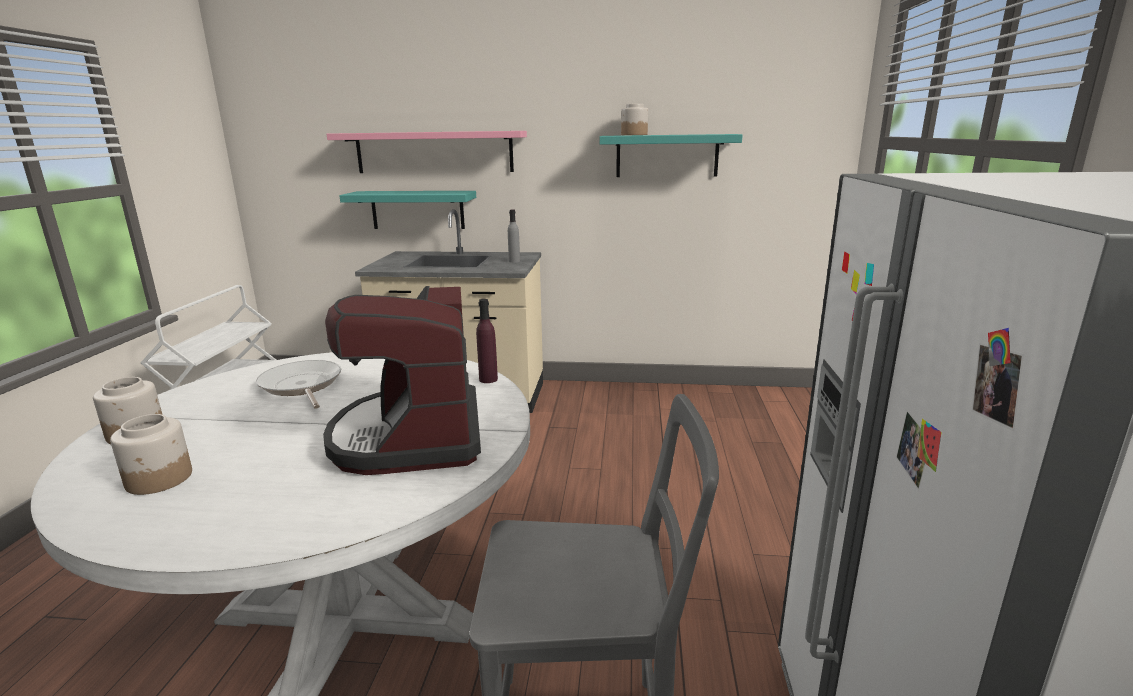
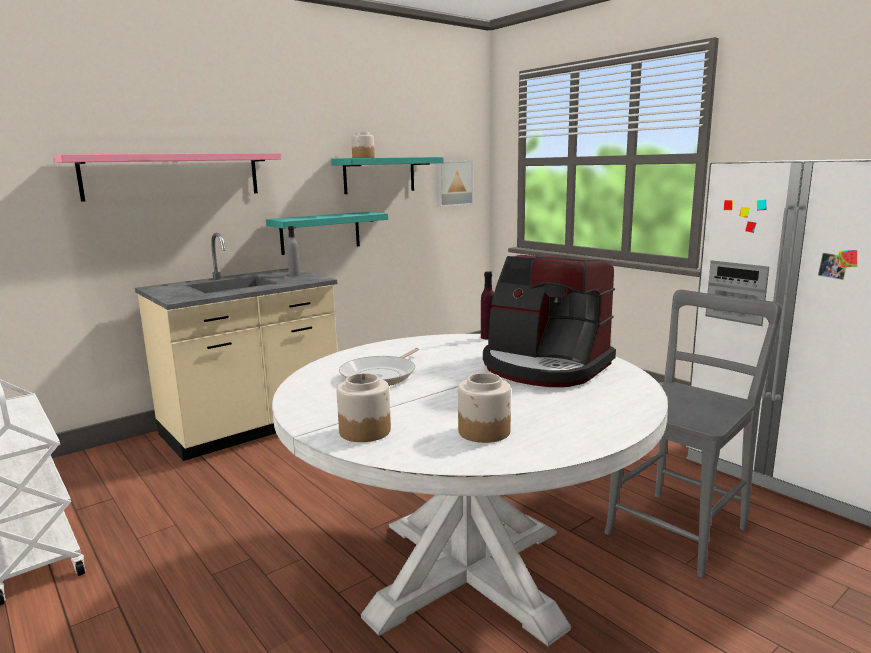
camera: 45 degrees left, 5 degrees down
(301, 386) = (381, 375): frying pan -> frying pan turned 75 degrees counterclockwise
(417, 210) = (156, 238): turquoise shelf -> turquoise shelf (320, 232)
(786, 168) = (453, 183): none -> picture

